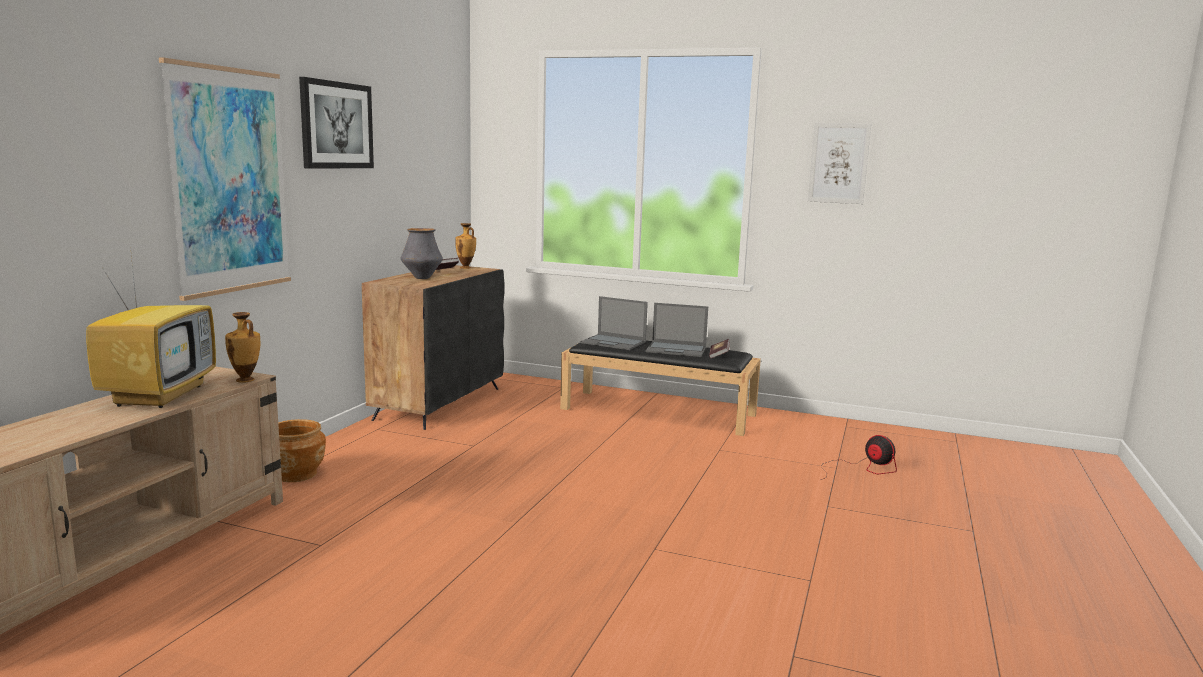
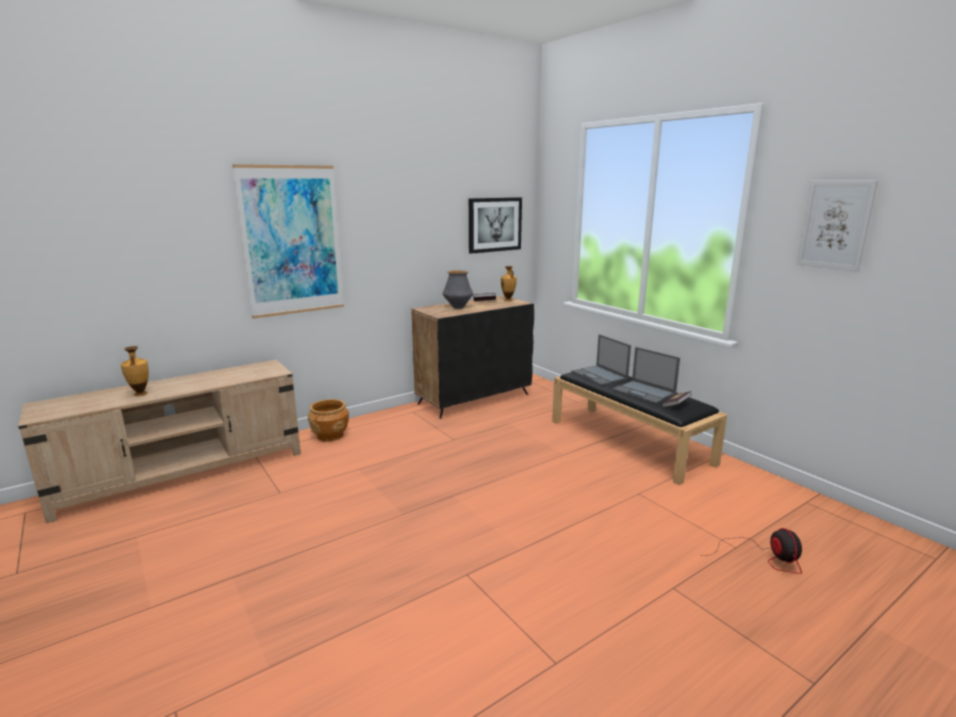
camera: 35 degrees right, 5 degrees up
(159, 395) = (216, 377): television -> none
(245, 380) = (271, 374): vase -> vase (140, 394)
(336, 125) = (390, 197): picture -> picture (494, 224)

